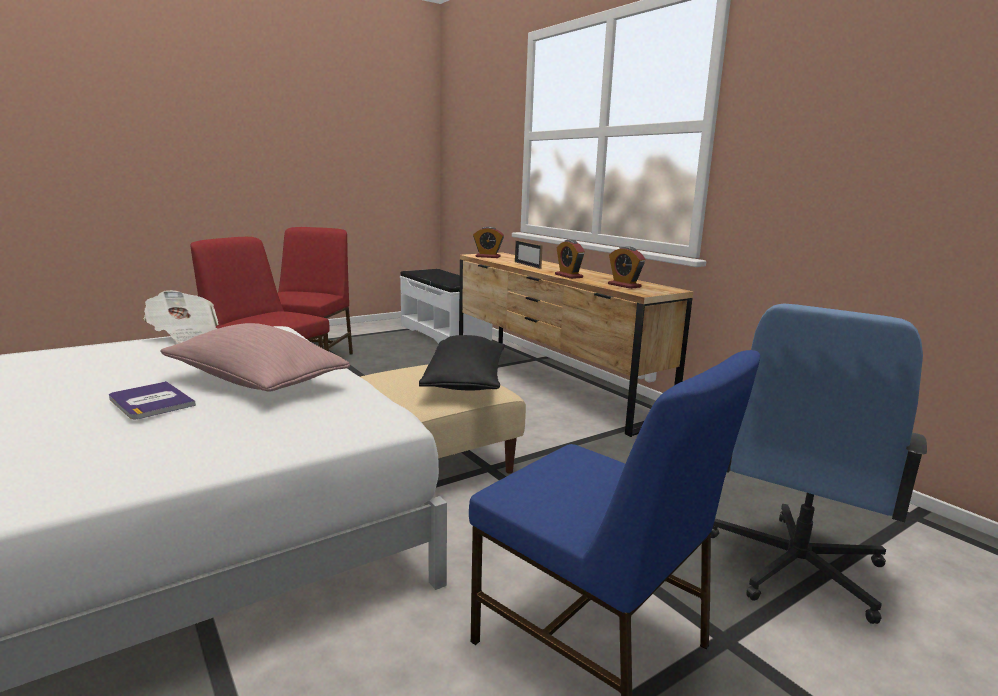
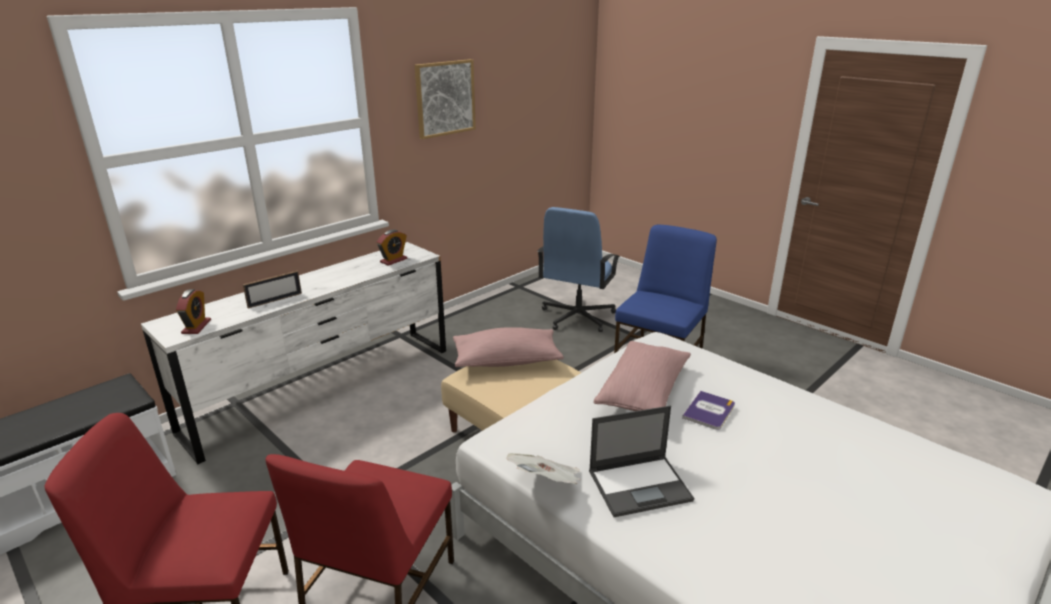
camera: 100 degrees left, 10 degrees up
(114, 357) = (640, 485): none -> laptop
(466, 382) = (506, 361): black pillow -> pink pillow
(551, 383) = (323, 389): brown dresser -> white dresser
(568, 276) = (349, 280): alarm clock -> none
(794, 566) = (577, 317): blue office chair -> blue office chair turned 90 degrees clockwise
(845, 99) = (445, 98): none -> picture

